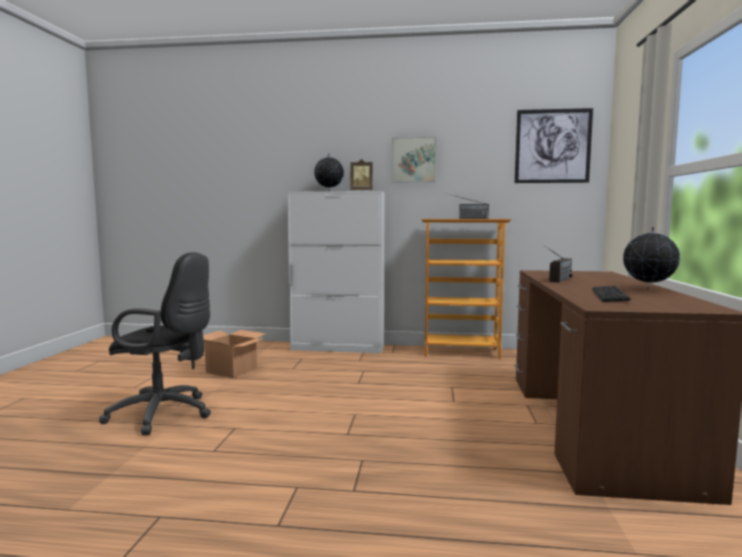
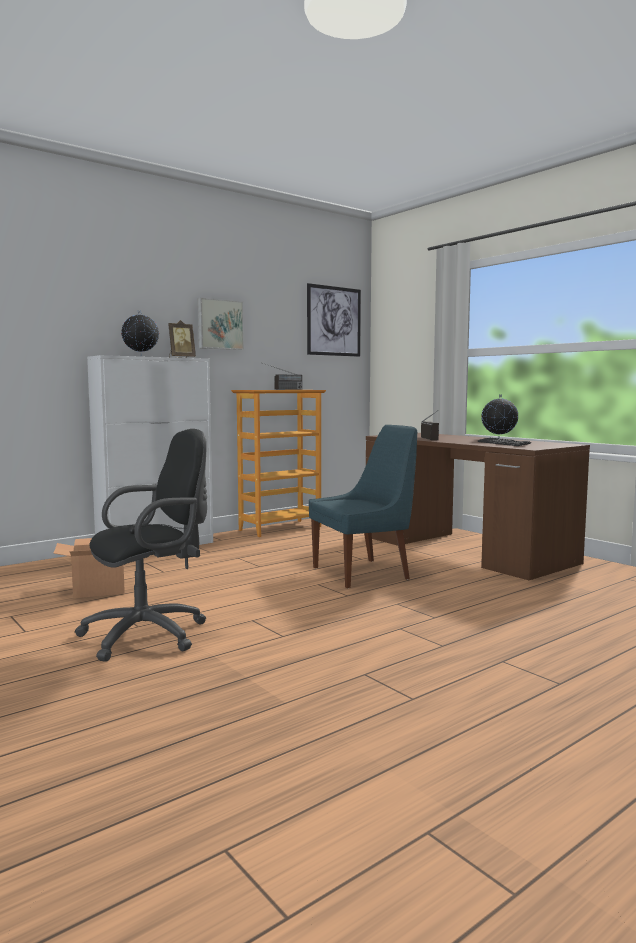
camera: 45 degrees left, 0 degrees up
(417, 416) = (364, 573): none -> blue chair

